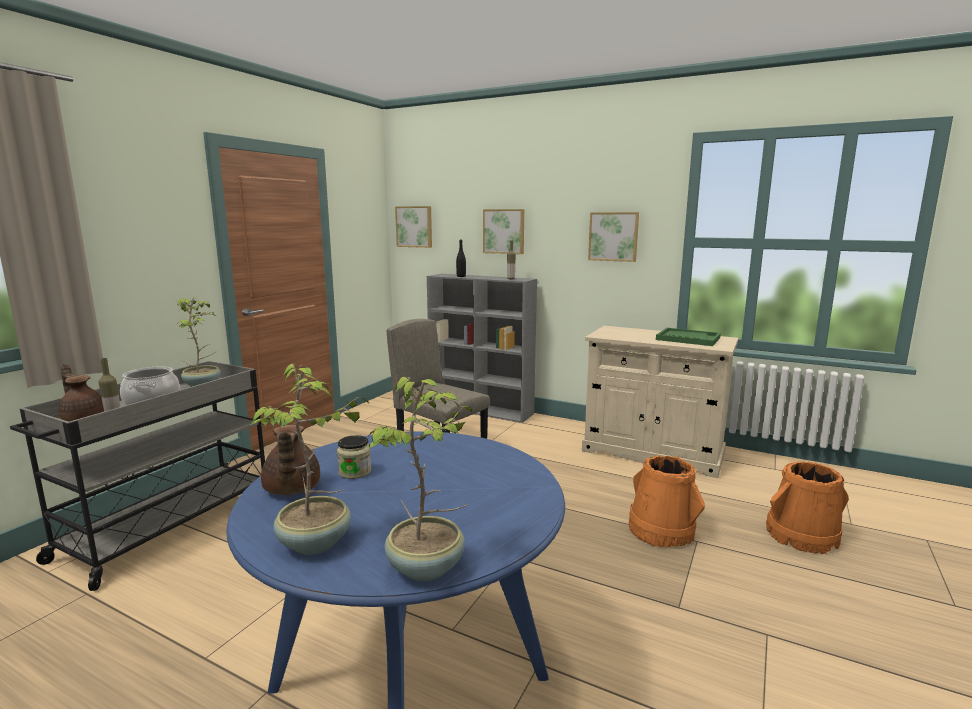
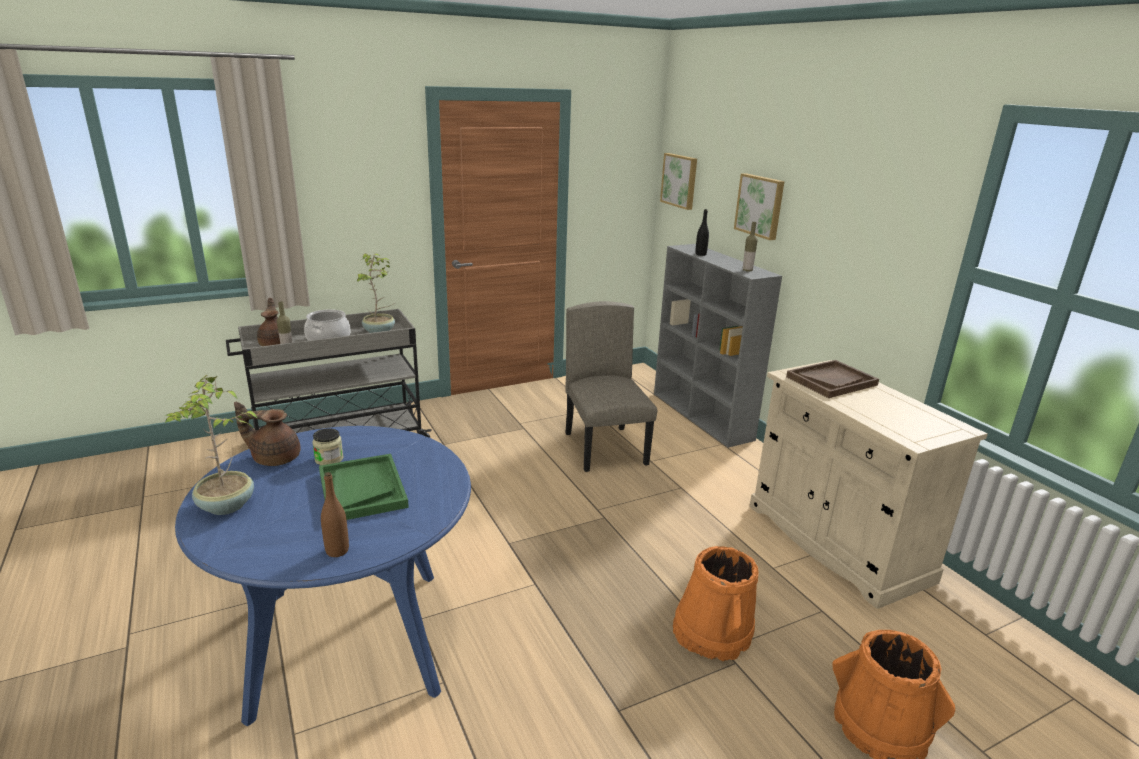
camera: 35 degrees right, 10 degrees up
(291, 490) = (274, 458): brown teapot -> brown teapot turned 75 degrees clockwise
(427, 567) = (248, 556): potted plant -> none
(504, 526) = (337, 551): none -> brown bottle
(613, 236) = (875, 241): picture -> none
(626, 333) = (831, 381): none -> brown tray
(687, 339) = (899, 413): green tray -> green tray (362, 489)

